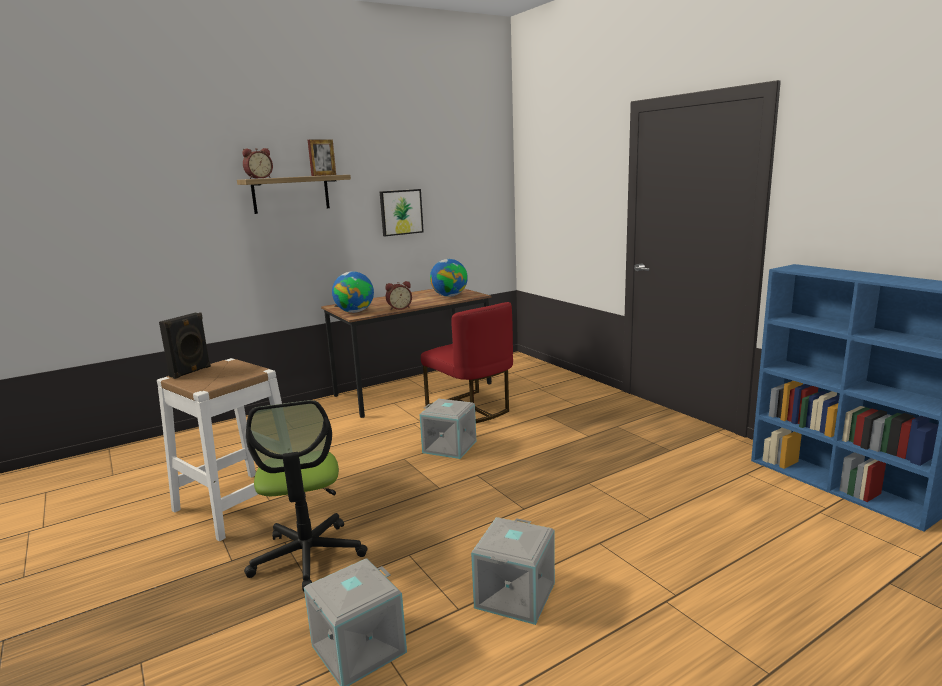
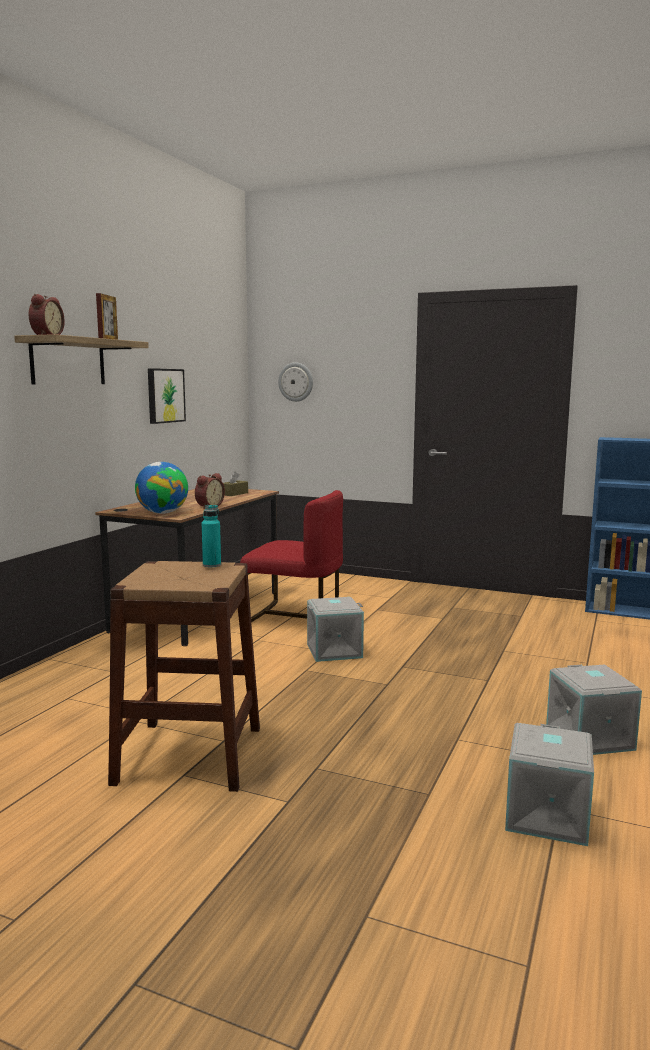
camera: 35 degrees left, 5 degrees down
(191, 372) = (140, 577): black speaker -> none
(238, 504) = (190, 754): white stool -> brown stool
(249, 369) = (212, 565): none -> turquoise bottle
(308, 556) = (365, 771): office chair -> none
(449, 296) = (234, 494): globe -> brown tissue box
(543, 193) = (296, 382): none -> wall clock

